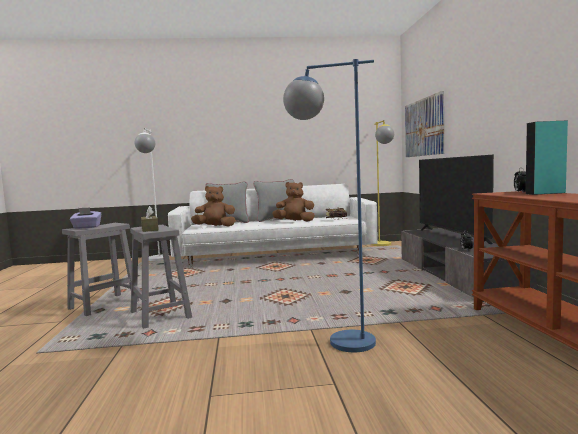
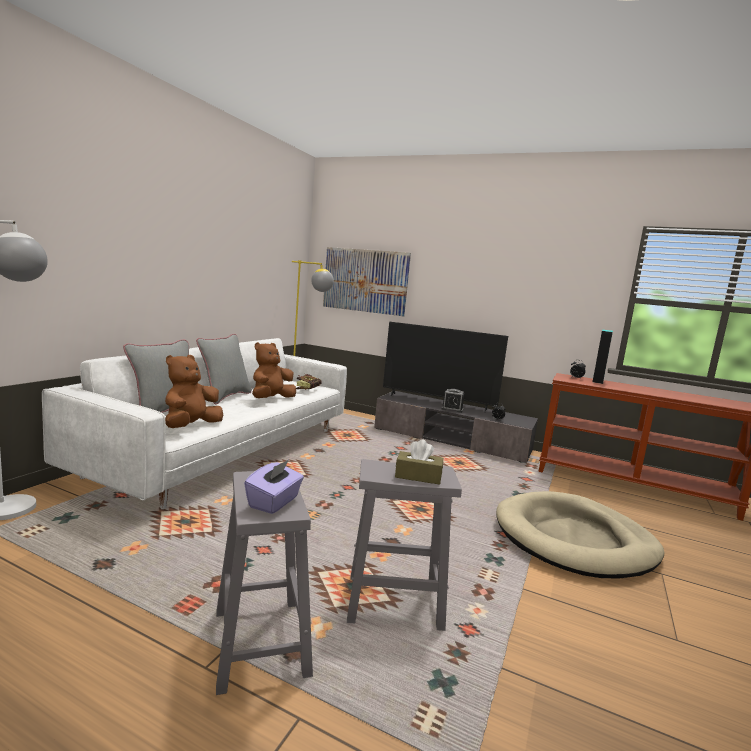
camera: 60 degrees left, 5 degrees up
(336, 342) = (574, 539): blue floor lamp -> beige dog bed
(446, 240) = (452, 409): none -> alarm clock

